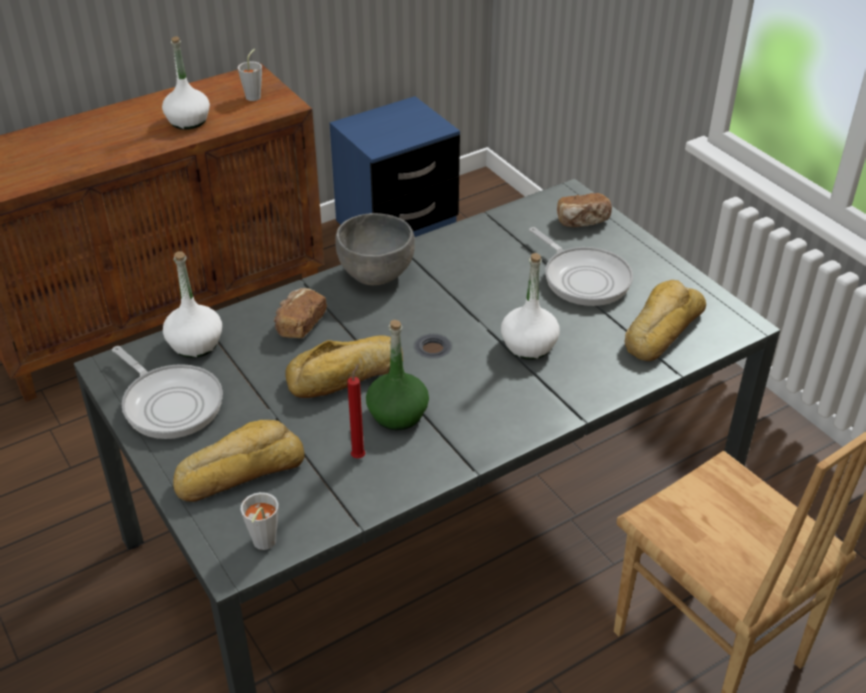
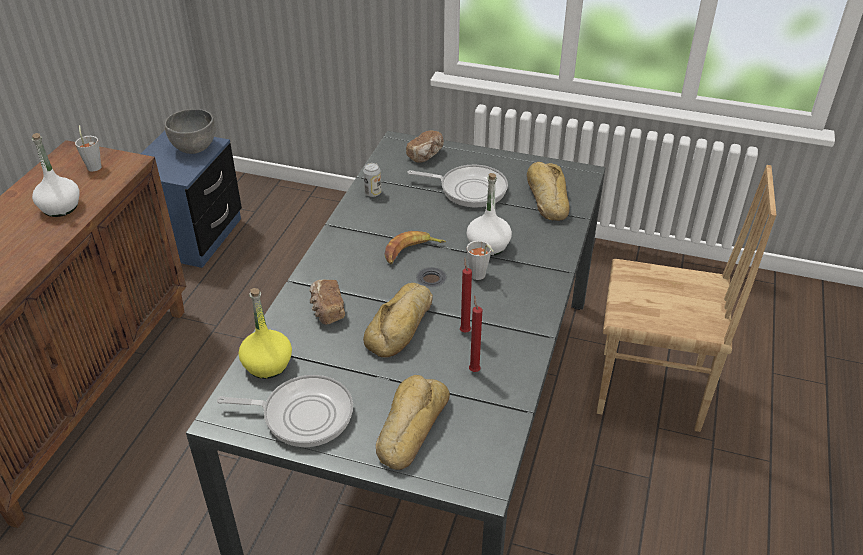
camera: 40 degrees left, 0 degrees up
(195, 344) = (268, 364): white bottle -> yellow bottle
(262, 545) = (486, 462): grey cup -> grey cup (479, 277)
(375, 275) = (337, 252): grey bowl -> grey bowl (194, 148)
(398, 414) = (464, 330): green bottle -> red candle
(444, 311) = (411, 252): none -> banana
(479, 235) = (373, 193): none -> can

